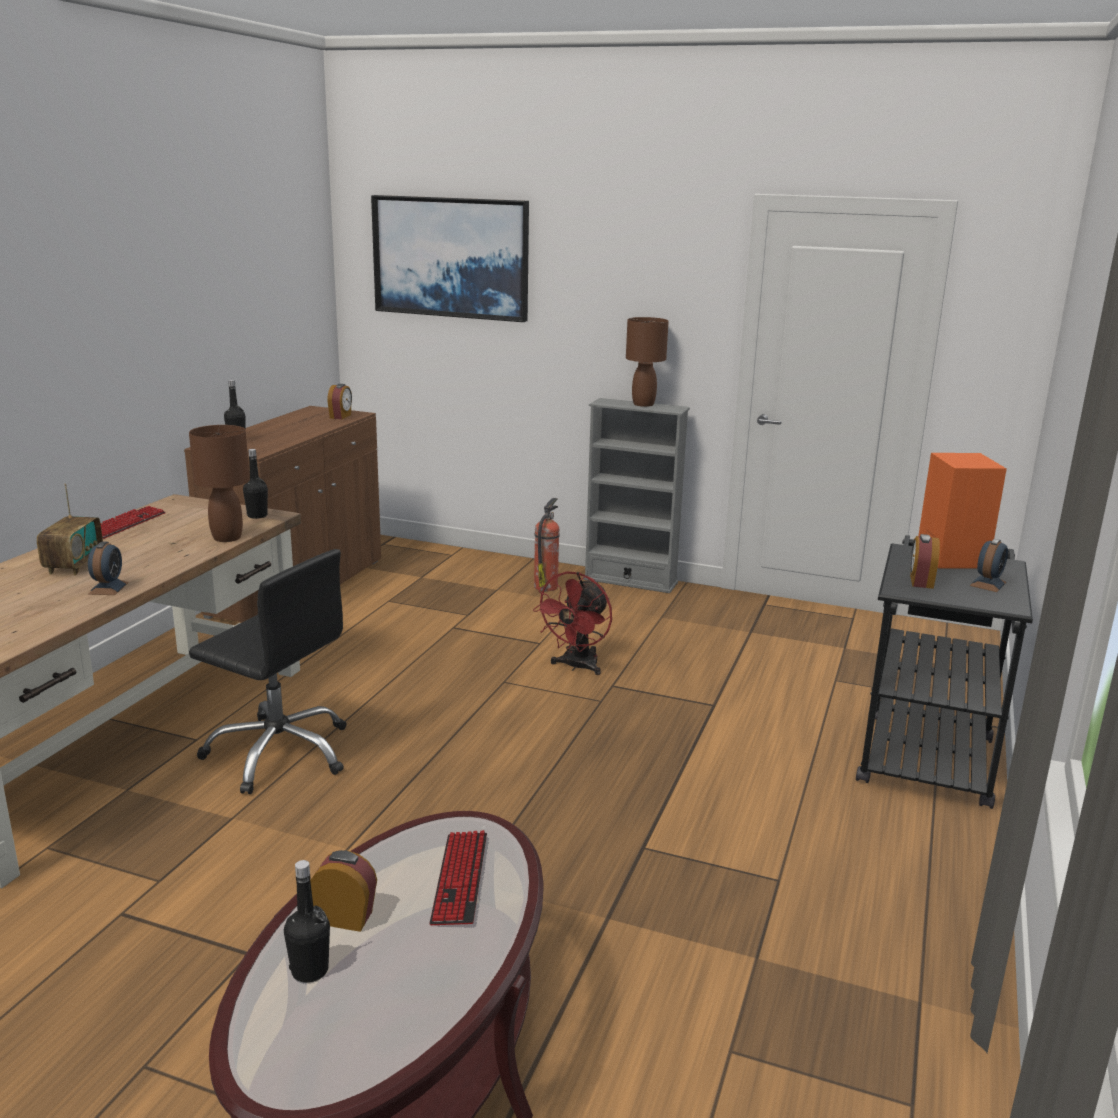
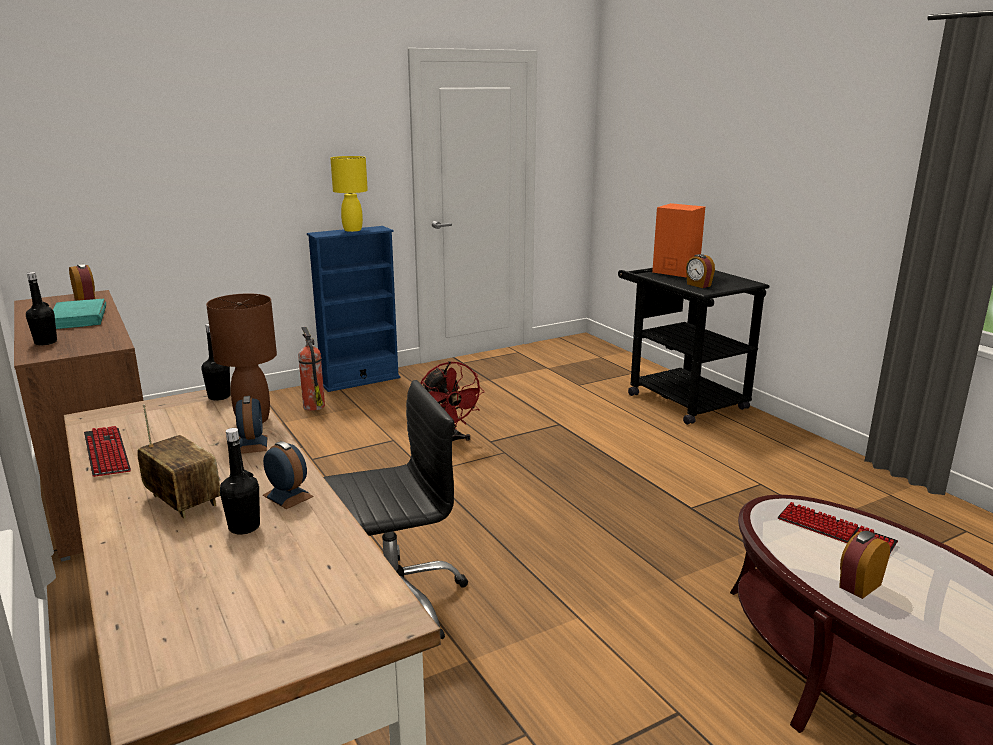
camera: 50 degrees left, 0 degrees up
(297, 429) = (79, 318): none -> turquoise book
(310, 970) = (921, 618): black bottle -> black bottle (244, 527)
(451, 257) = (130, 119): picture -> none
(630, 581) = (360, 380): grey bookcase -> blue bookcase
(643, 404) = (352, 230): brown table lamp -> yellow table lamp
(988, 584) = (718, 277): alarm clock -> alarm clock (252, 444)

